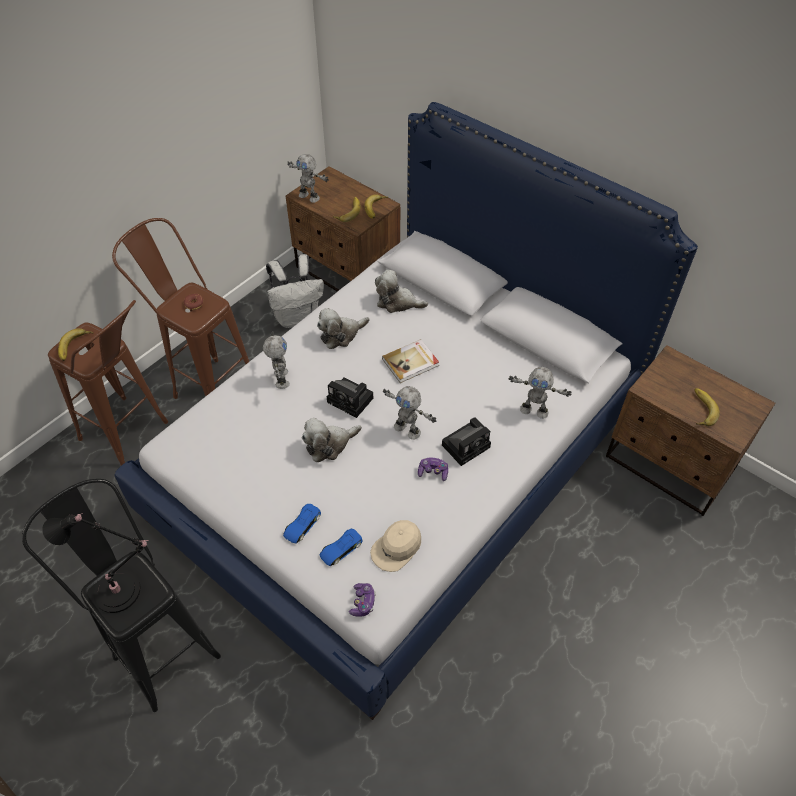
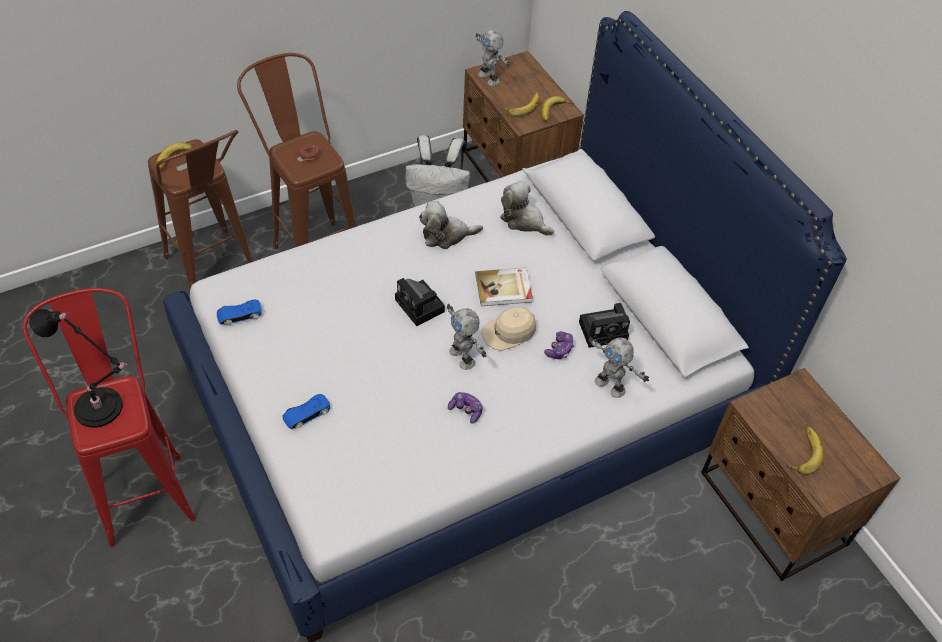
camera: 20 degrees right, 0 degrees up
(158, 646) = (143, 485): black stool -> red stool
(280, 379) = (361, 259): toy robot -> none
(329, 445) = (375, 344): plush toy -> none
(341, 549) = (332, 451): blue toy car -> blue toy car (239, 315)
(363, 602) = (326, 512): game controller -> game controller (559, 349)
(397, 548) = (388, 472): beige cap -> beige cap (509, 332)
(467, 445) = (517, 395): camera -> camera (605, 330)

